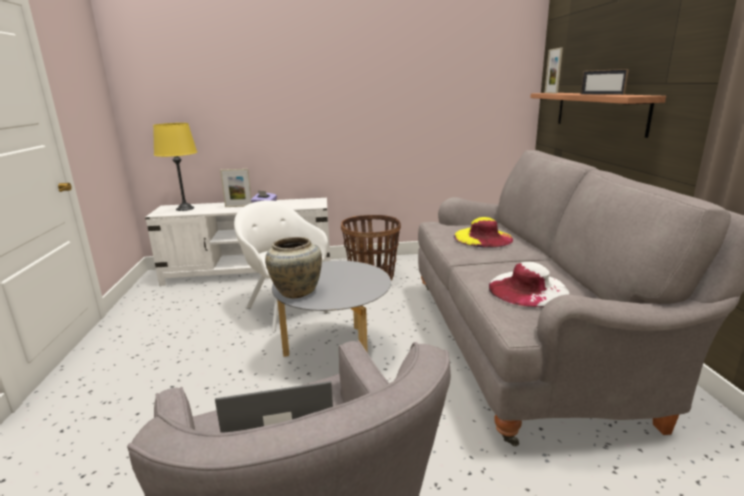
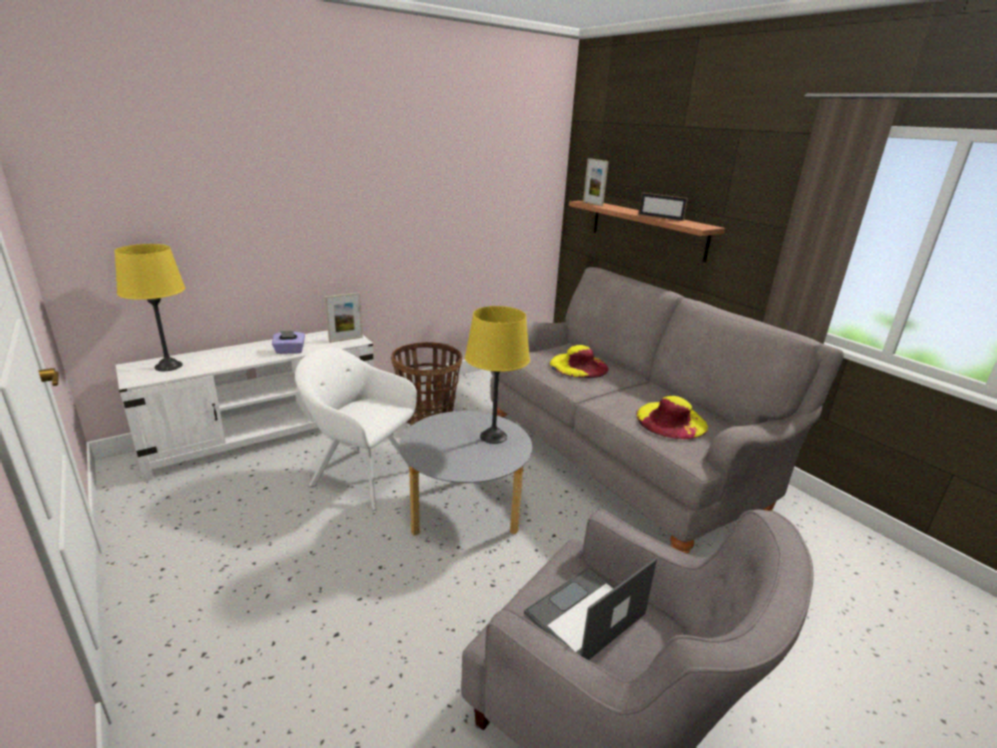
camera: 30 degrees left, 5 degrees up
(238, 206) = (249, 353): picture frame -> picture frame (345, 339)
(296, 291) = (442, 462): beige vase -> none
(358, 282) = (493, 436): none -> yellow table lamp
(528, 289) = (671, 420): white hat -> yellow hat

